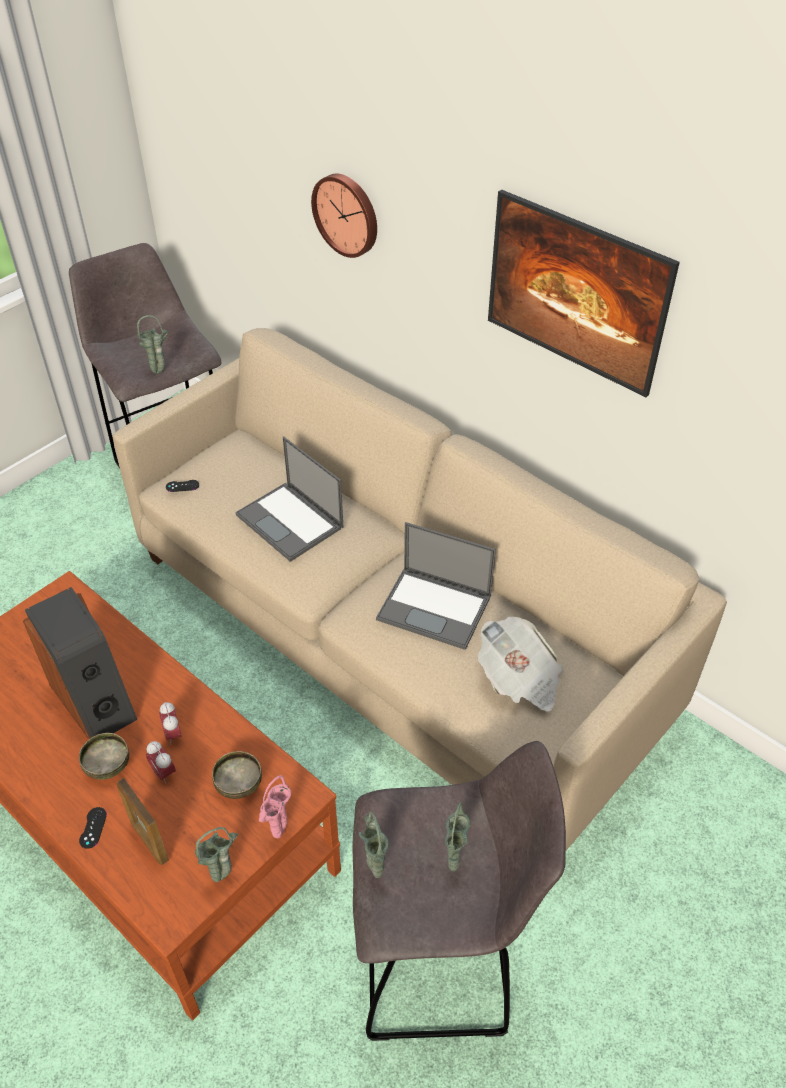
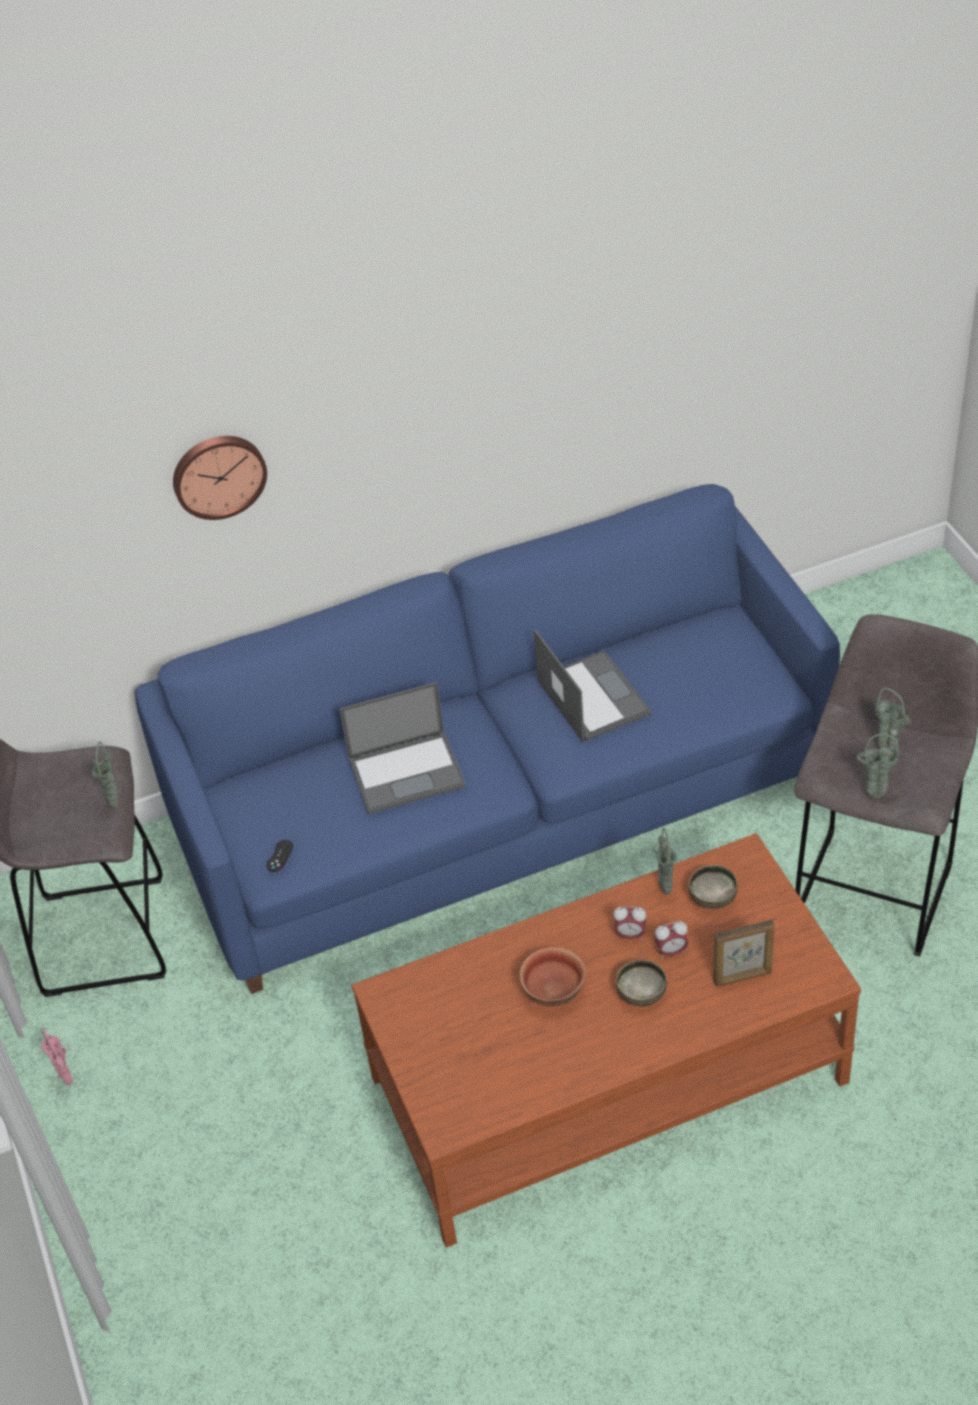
camera: 60 degrees left, 0 degrees up
(93, 827) = (707, 1017): black game controller -> none
(95, 699) = (553, 990): speaker -> bowl
(225, 875) = (802, 930): green vase -> green vase (664, 889)
(279, 835) = (779, 882): pink vase -> pink vase (68, 1083)
(394, 634) = (501, 804): beige sofa -> blue sofa
(435, 608) = (592, 696): laptop -> laptop turned 75 degrees counterclockwise
(519, 679) = (700, 670): newspaper -> none
(571, 324) = (507, 390): picture -> none

